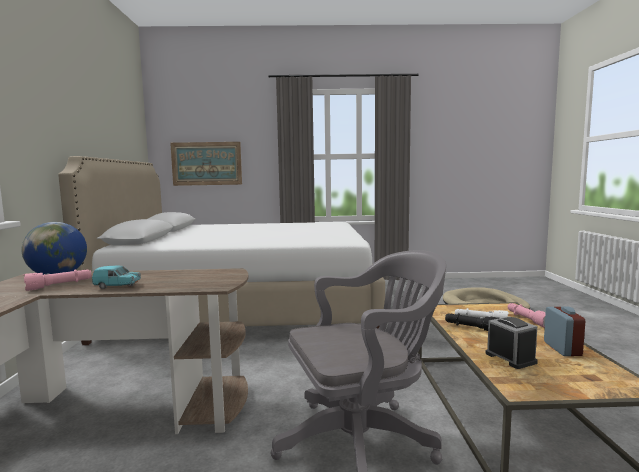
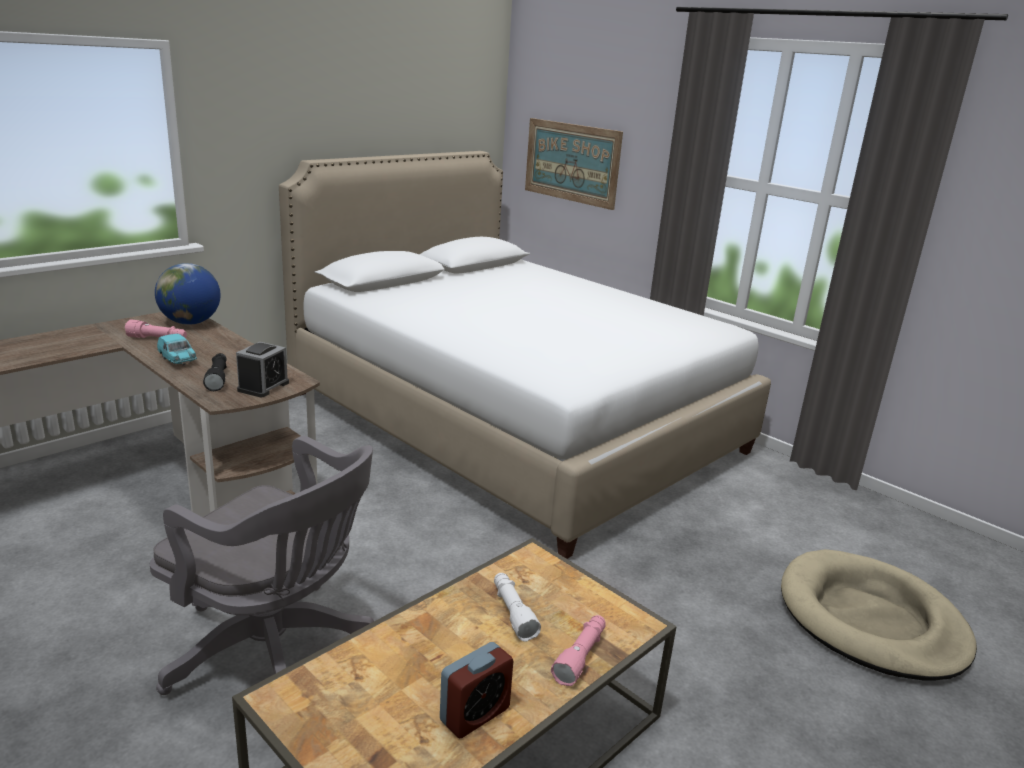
camera: 45 degrees right, 15 degrees up
(471, 328) = (475, 611): black flashlight -> black flashlight (218, 378)
(510, 358) = (386, 671): alarm clock -> alarm clock (263, 386)

